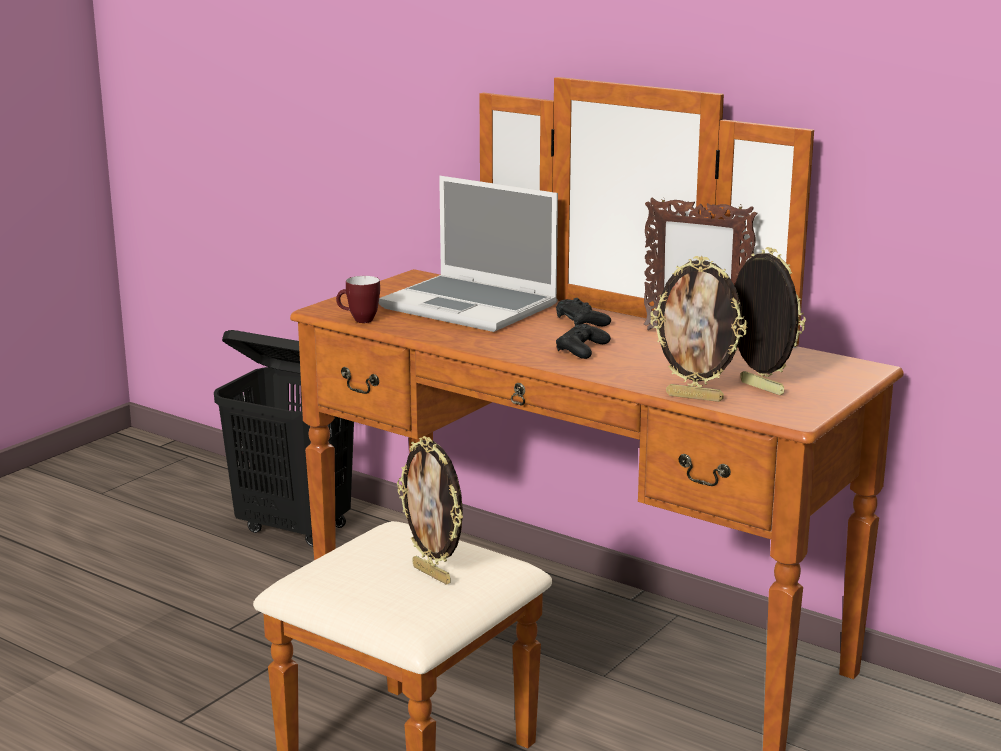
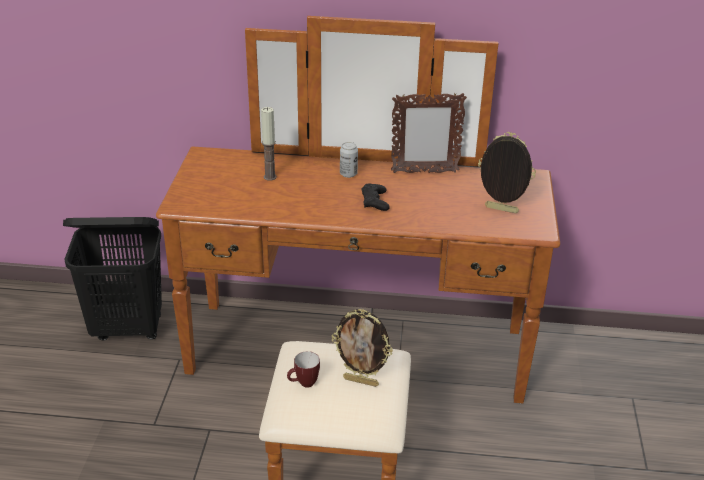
camera: 30 degrees left, 15 degrees up
(358, 320) = (213, 210): mug -> mug (303, 384)
(472, 307) = (270, 177): laptop -> candle
(581, 321) = (348, 174): black game controller -> can
(695, 397) = (476, 228): picture frame -> none

